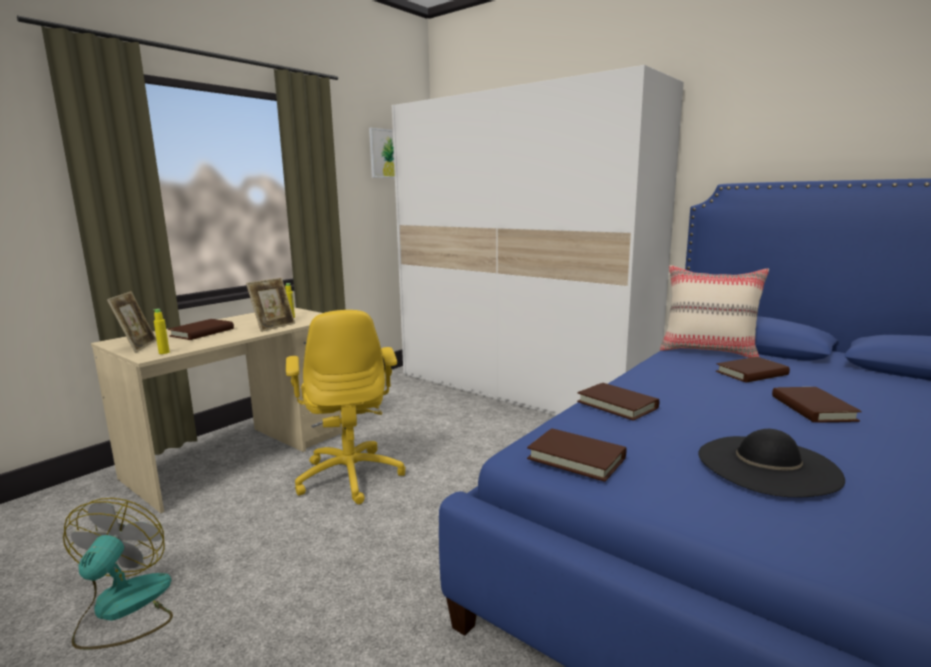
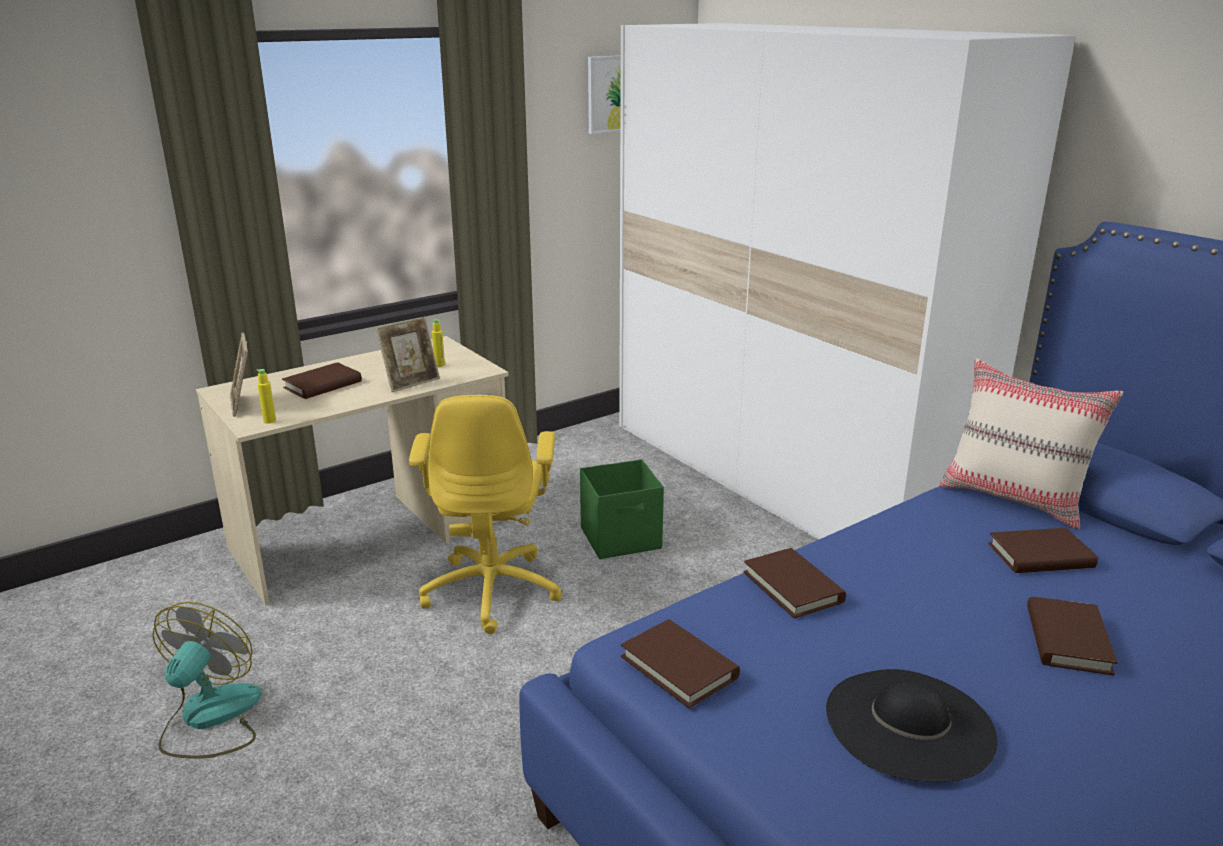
camera: 15 degrees right, 10 degrees up
(137, 346) = (243, 404): picture frame -> picture frame turned 150 degrees clockwise
(433, 433) = (622, 538): none -> green storage box

